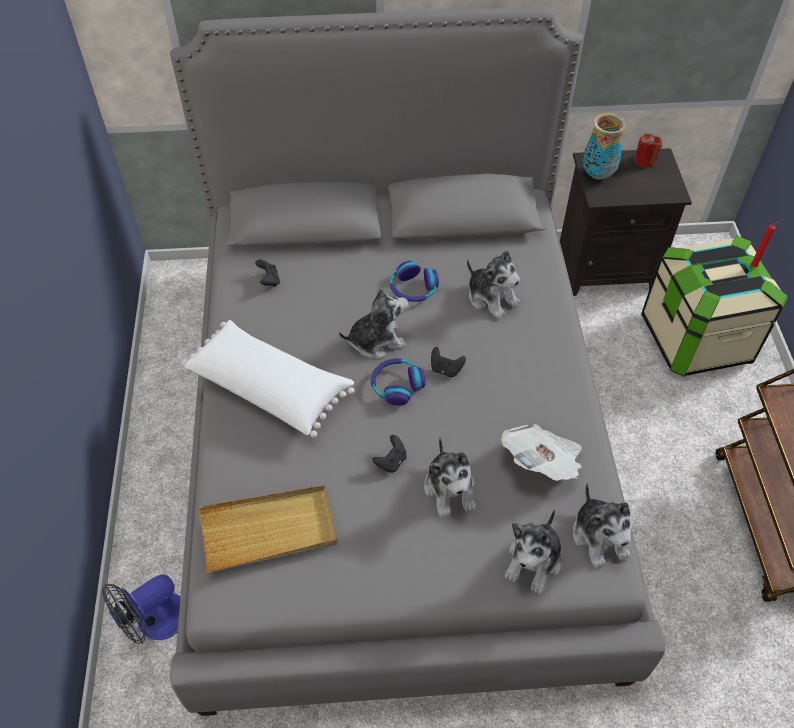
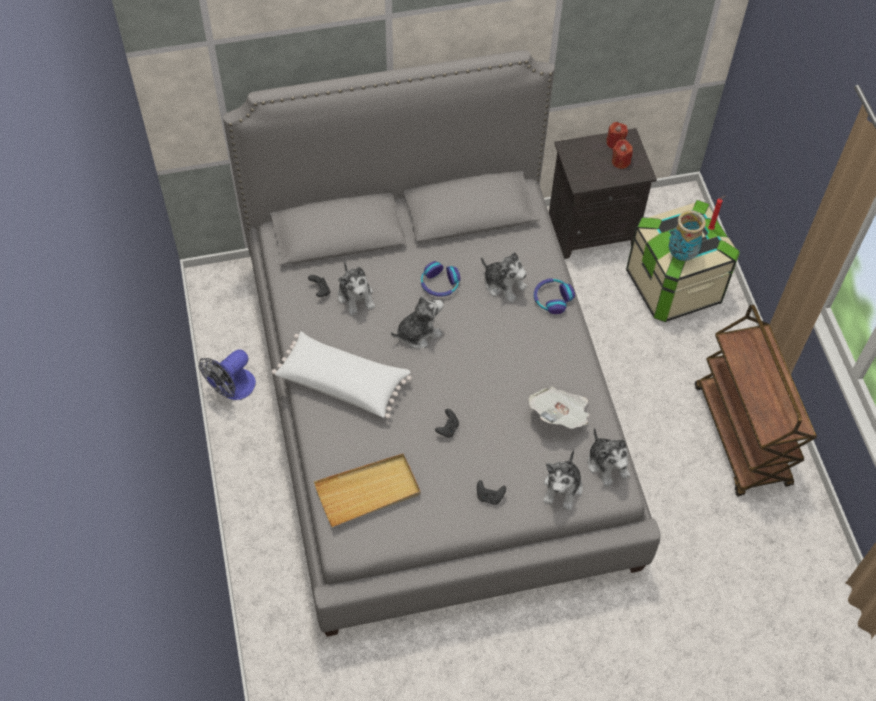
camera: 10 degrees left, 5 degrees up
(154, 622) = (272, 575): fan -> fan (232, 389)
(396, 385) = (441, 368): headphones -> headphones (552, 299)
(446, 369) = (477, 350): black game controller -> black game controller (489, 497)
(450, 488) = (495, 443): plush toy -> plush toy (356, 296)
(597, 174) = (577, 161): vase -> vase (681, 254)
(649, 180) = (620, 161): none -> red candle

